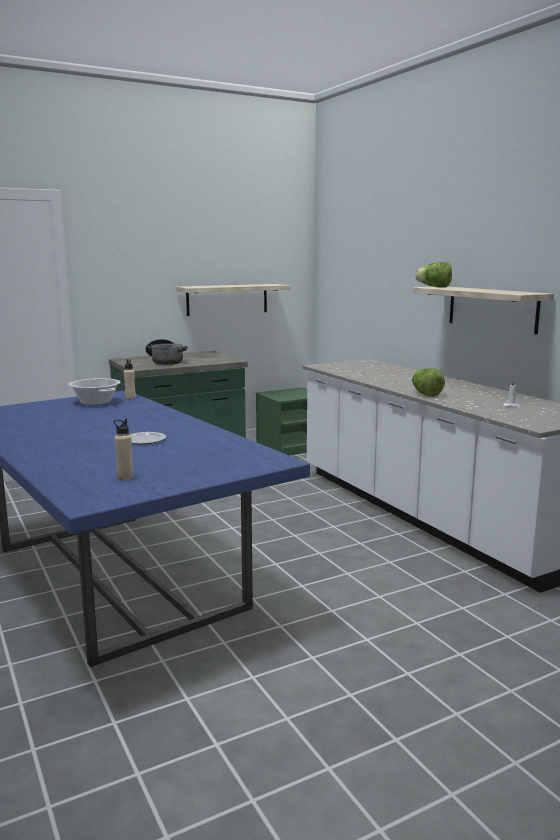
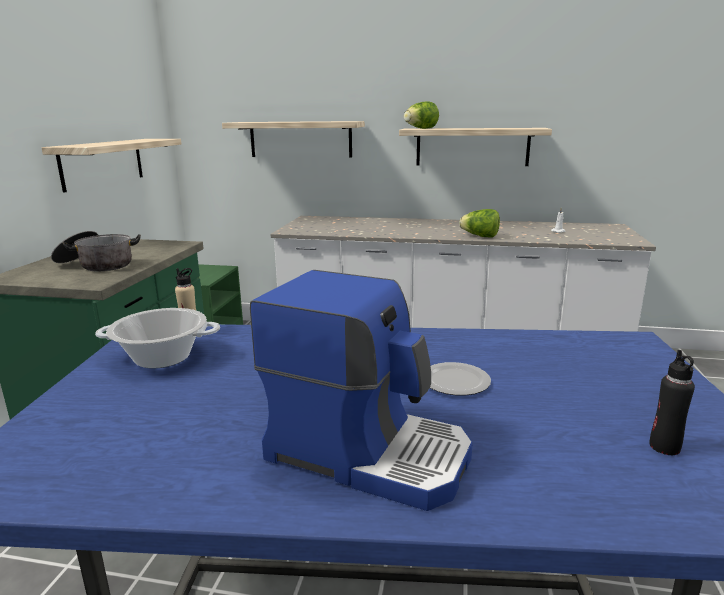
camera: 50 degrees left, 5 degrees up
(55, 441) = (368, 452): none -> coffee machine
(125, 477) = (664, 447): beige bottle -> black bottle
(378, 291) = (300, 139): none -> shelf

